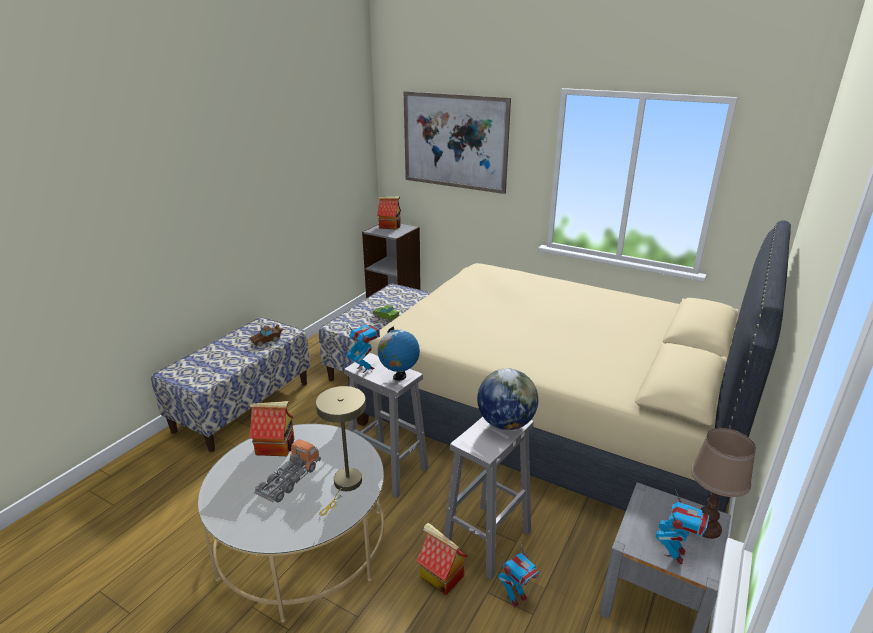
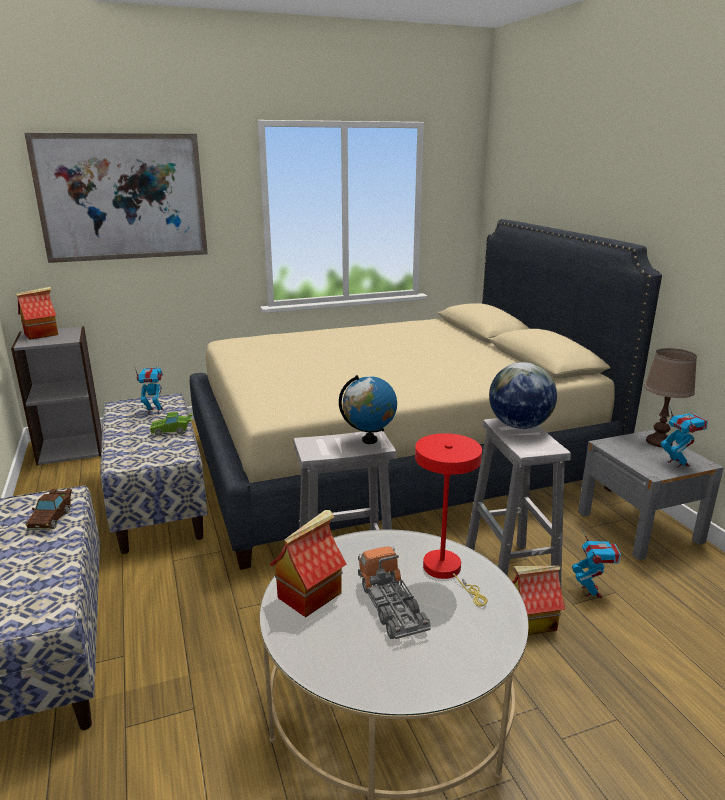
camera: 50 degrees left, 5 degrees down
(345, 485) = (447, 571): beige table lamp -> red table lamp
(365, 368) = (321, 450): toy robot -> toy robot (154, 411)

